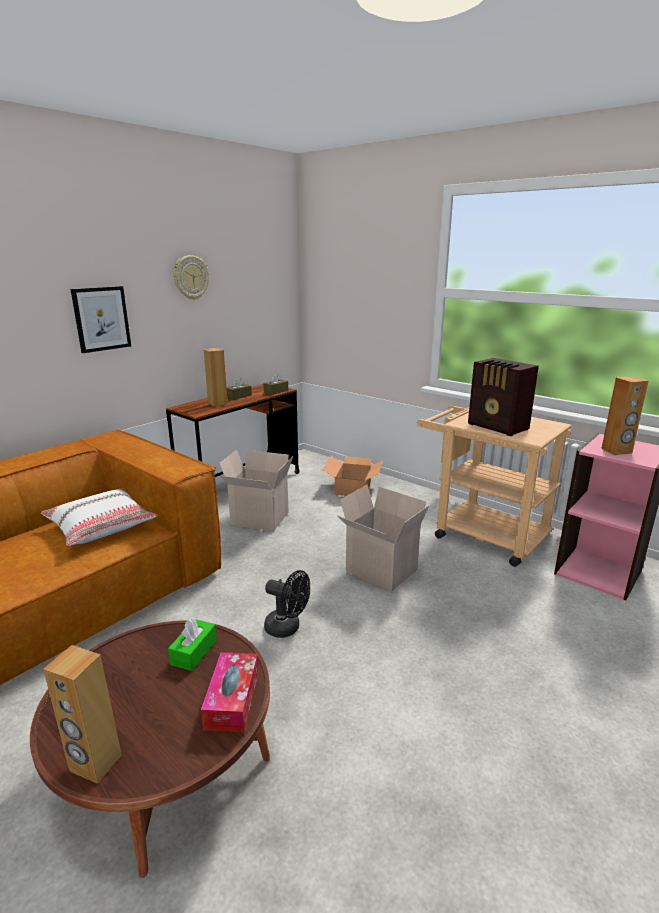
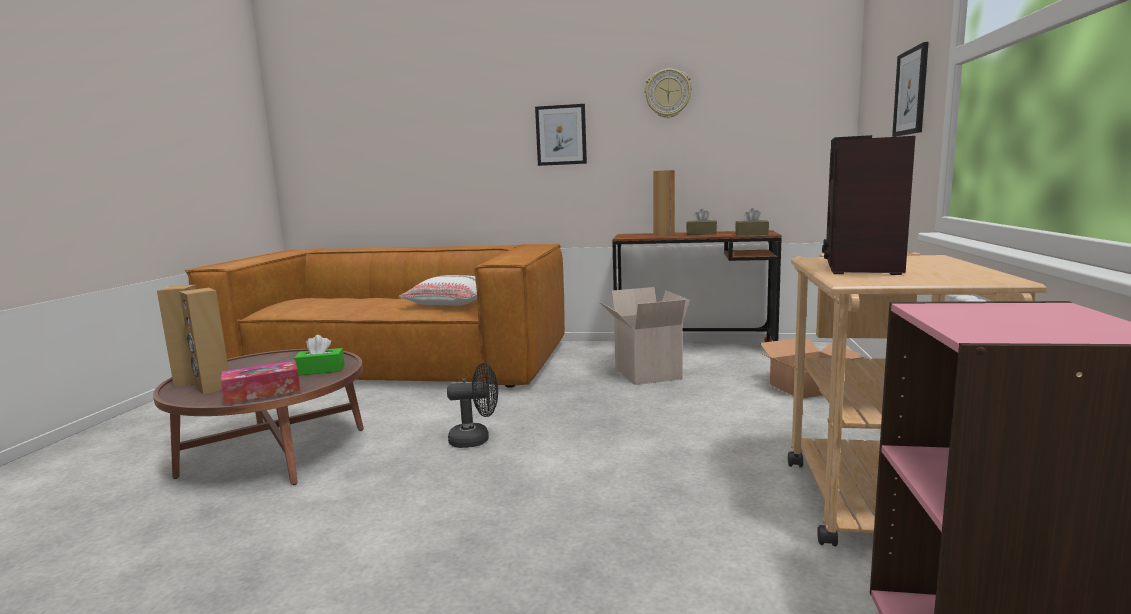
camera: 60 degrees right, 10 degrees down
(287, 628) = (476, 439): black fan -> black fan turned 90 degrees counterclockwise
(379, 571) = (640, 451): cardboard box -> none
(387, 299) = (911, 92): none -> picture
(616, 451) = (980, 317): brown speaker -> brown speaker (213, 388)

